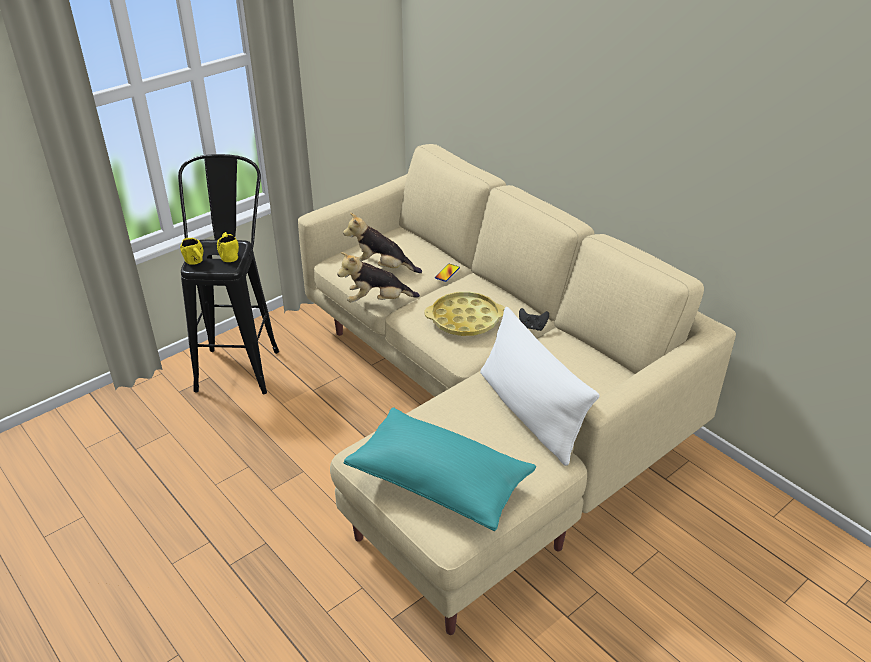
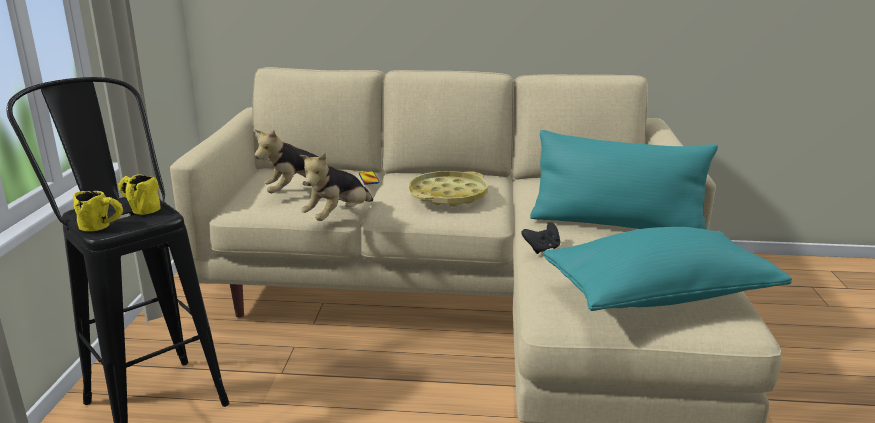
camera: 45 degrees left, 15 degrees down
(530, 413) = (616, 224): white pillow -> turquoise pillow
(532, 327) = (505, 182): black game controller -> black game controller (542, 249)

